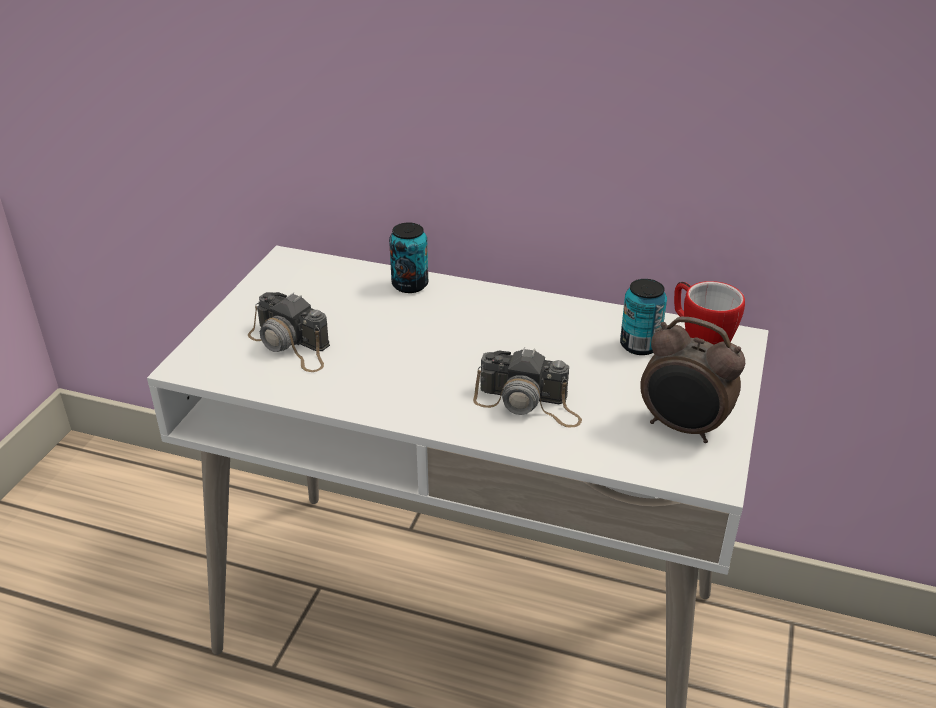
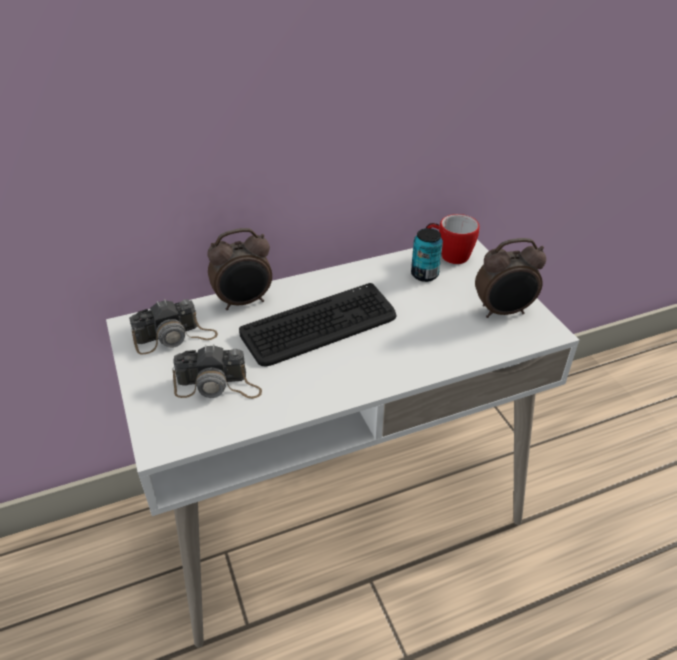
camera: 40 degrees left, 5 degrees up
(410, 285) = (244, 302): can -> alarm clock
(452, 341) = (320, 326): none -> keyboard
(528, 403) = (413, 342): camera -> camera (175, 337)

